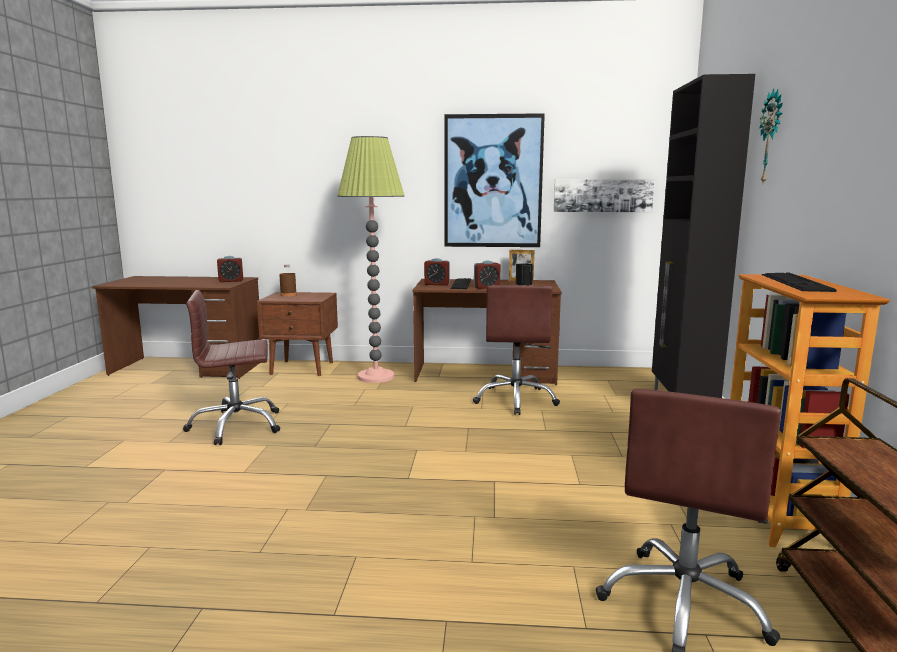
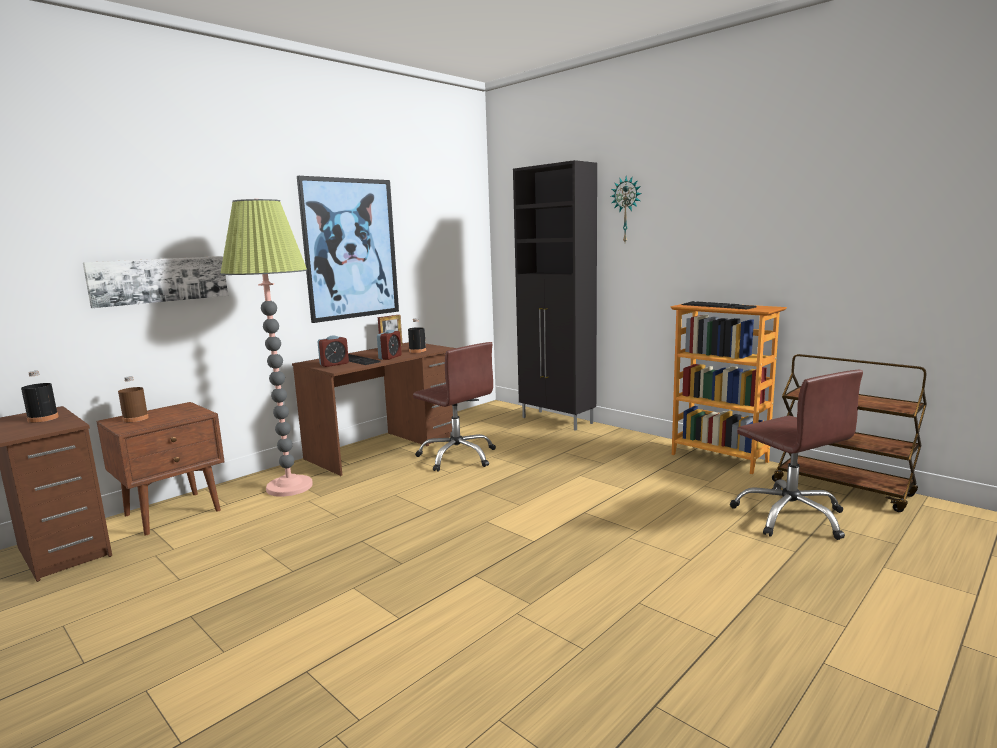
camera: 50 degrees left, 0 degrees up
(231, 281) = (43, 418): alarm clock -> black bottle
(236, 426) = (264, 593): brown office chair -> none
(602, 195) = (438, 257): picture -> picture (159, 280)

